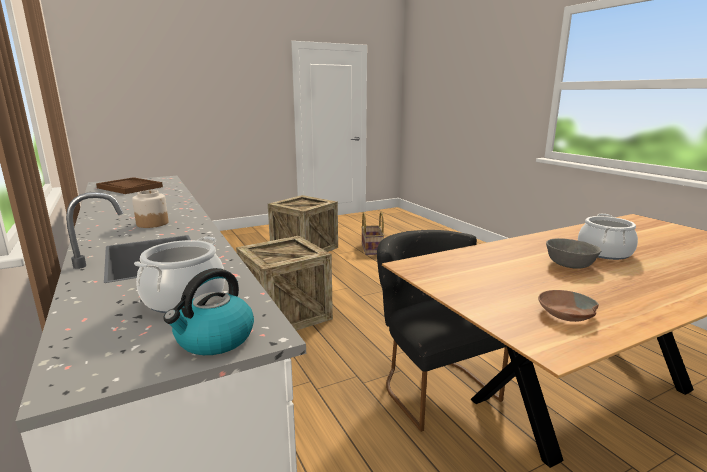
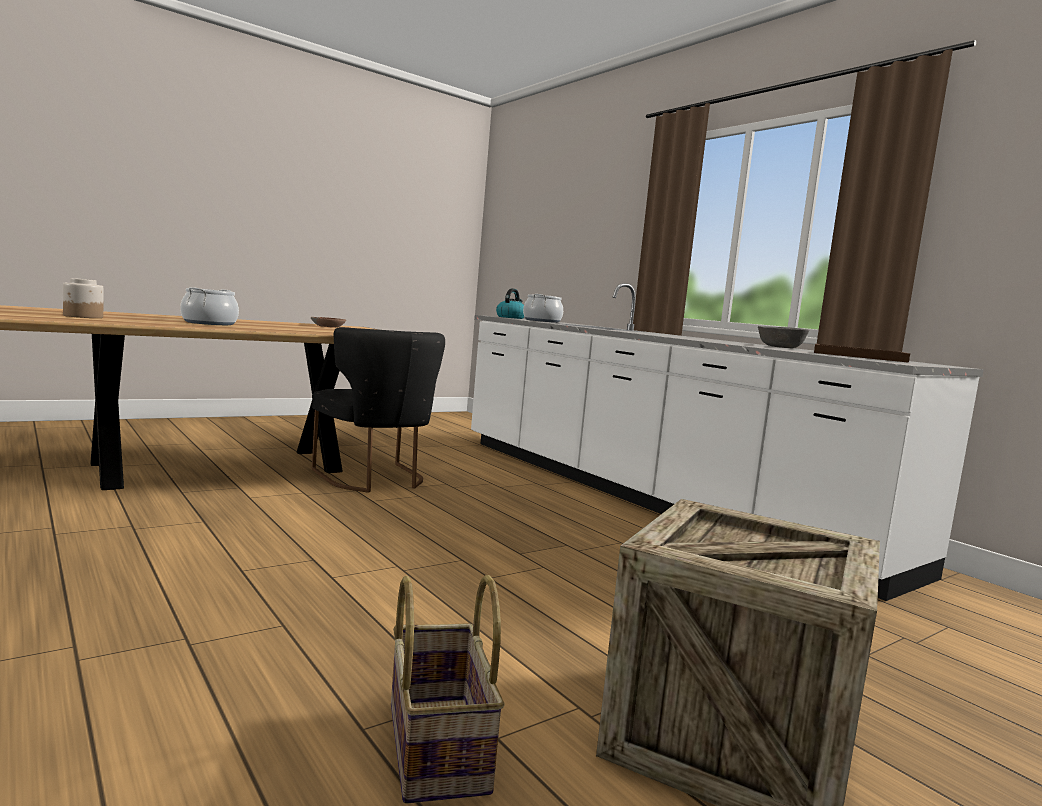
camera: 170 degrees right, 10 degrees down
(152, 223) = (659, 334): jar -> jar (83, 316)
(286, 314) = (579, 537): crate -> none
(569, 264) = (269, 326): grey bowl -> grey bowl (780, 347)

